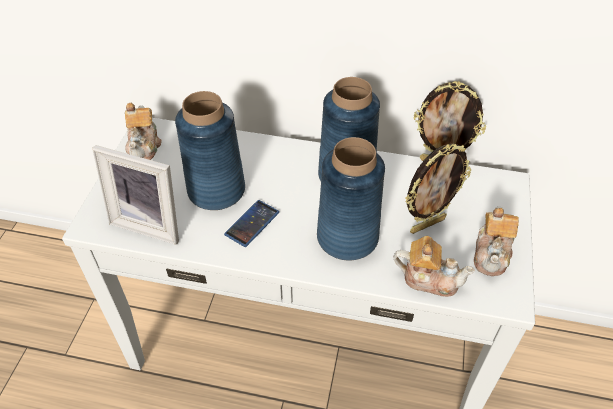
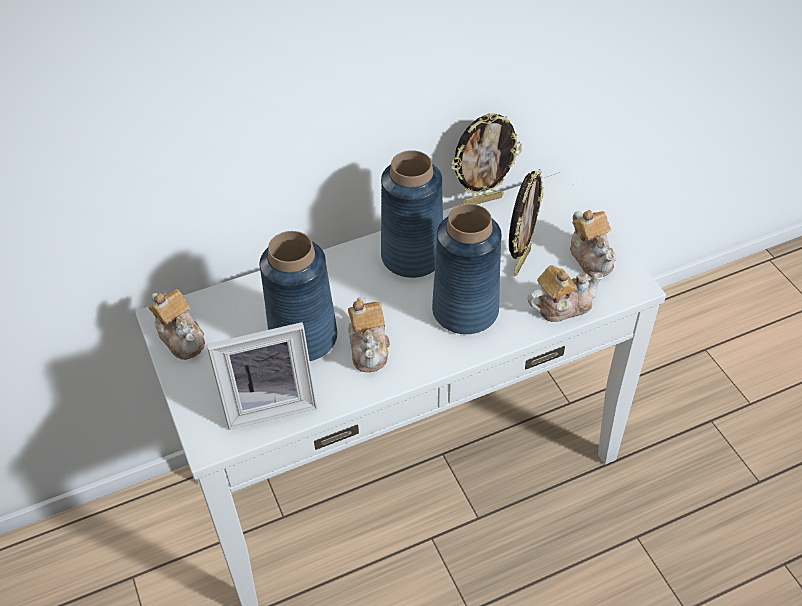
camera: 35 degrees left, 0 degrees up
(252, 223) = (369, 348): phone -> teapot

